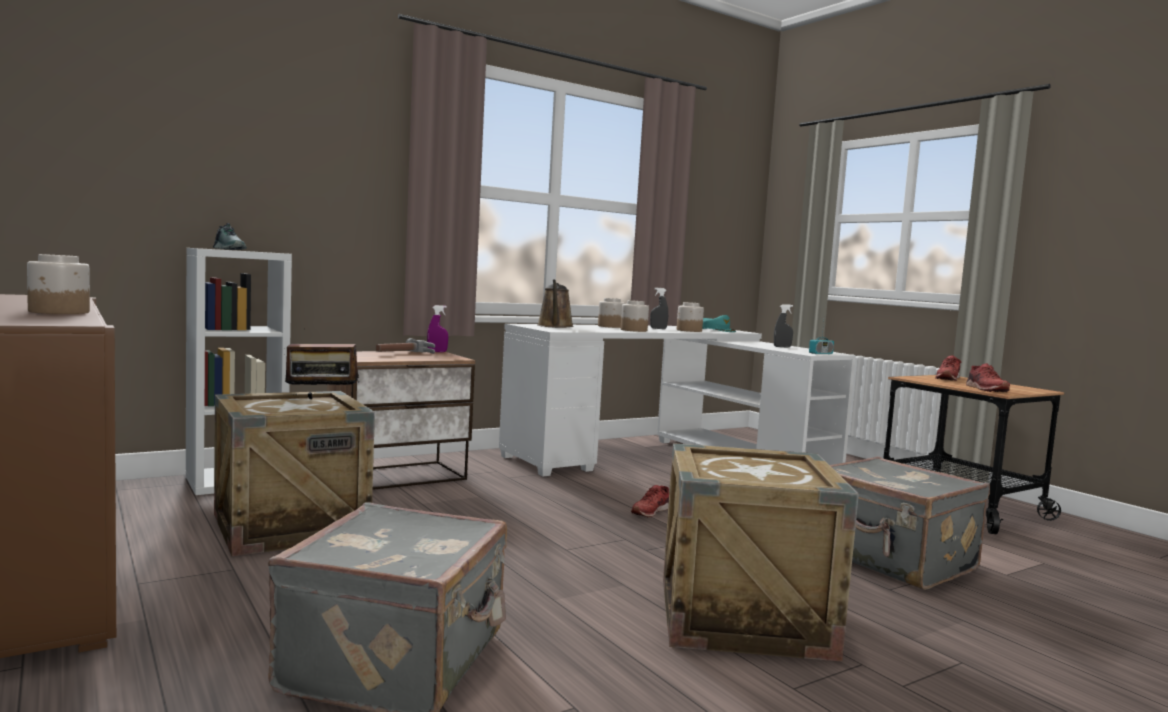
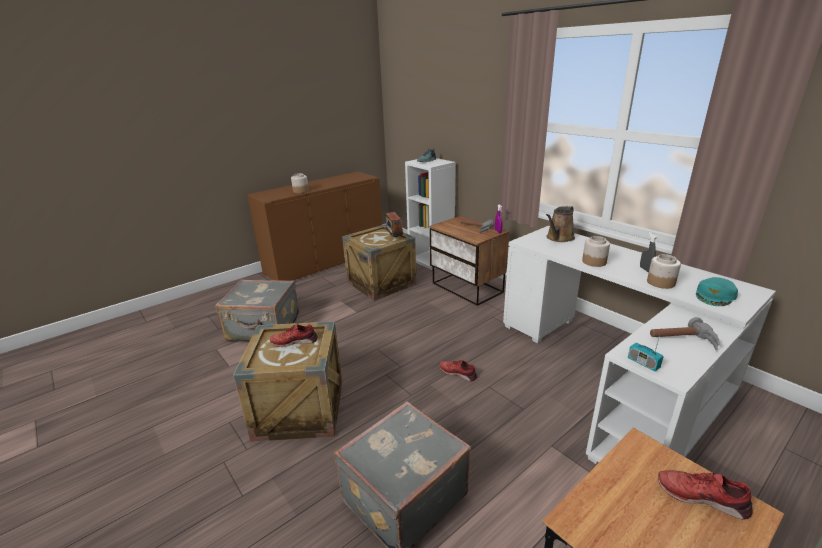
camera: 85 degrees right, 20 degrees up
(555, 326) = (559, 238): brown watering can -> brown watering can turned 45 degrees counterclockwise
(610, 326) = (613, 252): jar -> none
(782, 347) = (683, 341): grey spray bottle -> hammer
(985, 389) = (602, 512): red shoe -> red shoe (294, 341)

